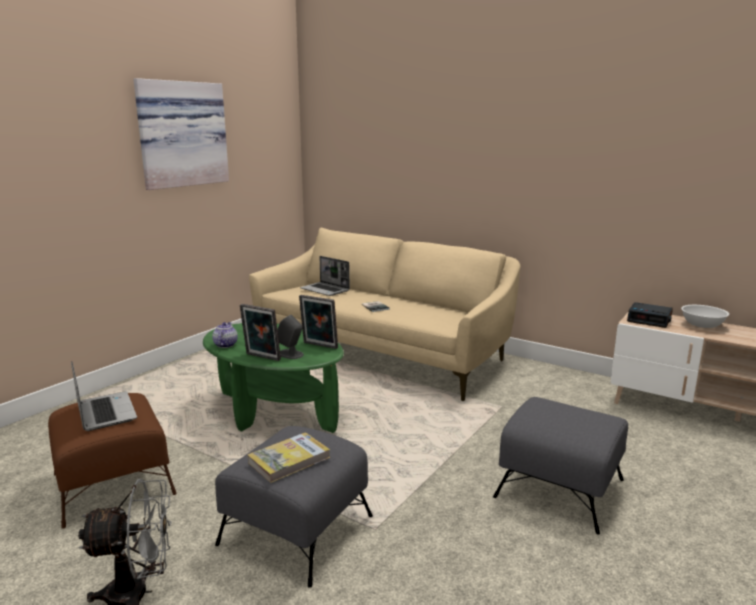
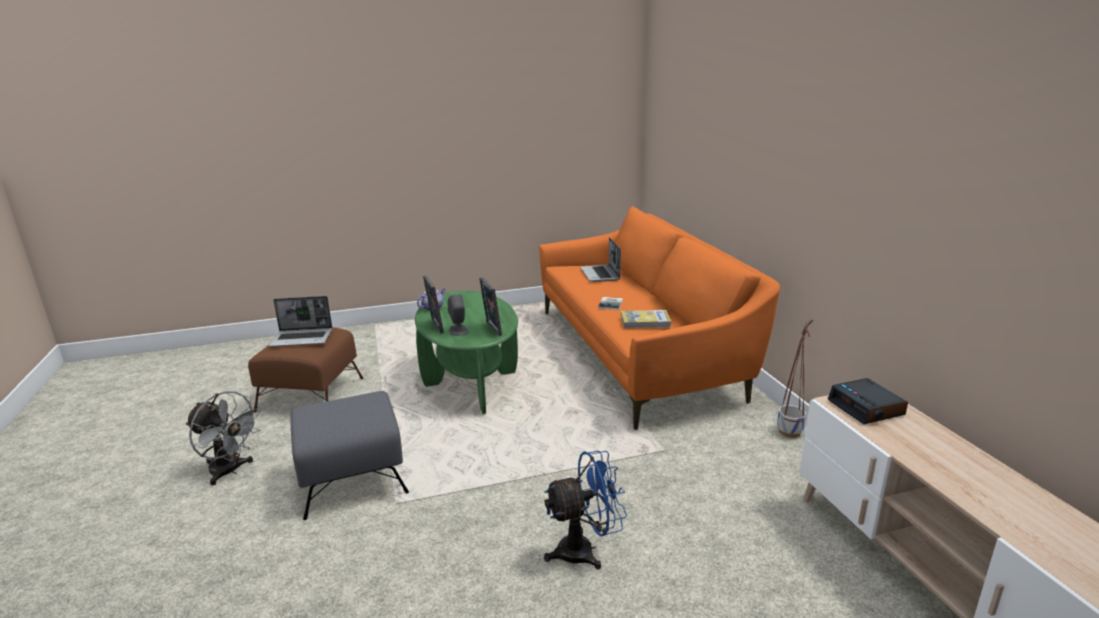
camera: 40 degrees right, 5 degrees up
(105, 412) = (303, 338): laptop -> laptop turned 75 degrees clockwise
(181, 134) = (486, 105): picture -> none
(289, 460) = (331, 416): book -> book (645, 321)
(382, 352) = (638, 353): beige sofa -> orange sofa
(549, 369) = (790, 432): none -> planter
(558, 487) = (585, 550): grey ottoman -> blue fan
(702, 325) = (932, 440): white bowl -> none

